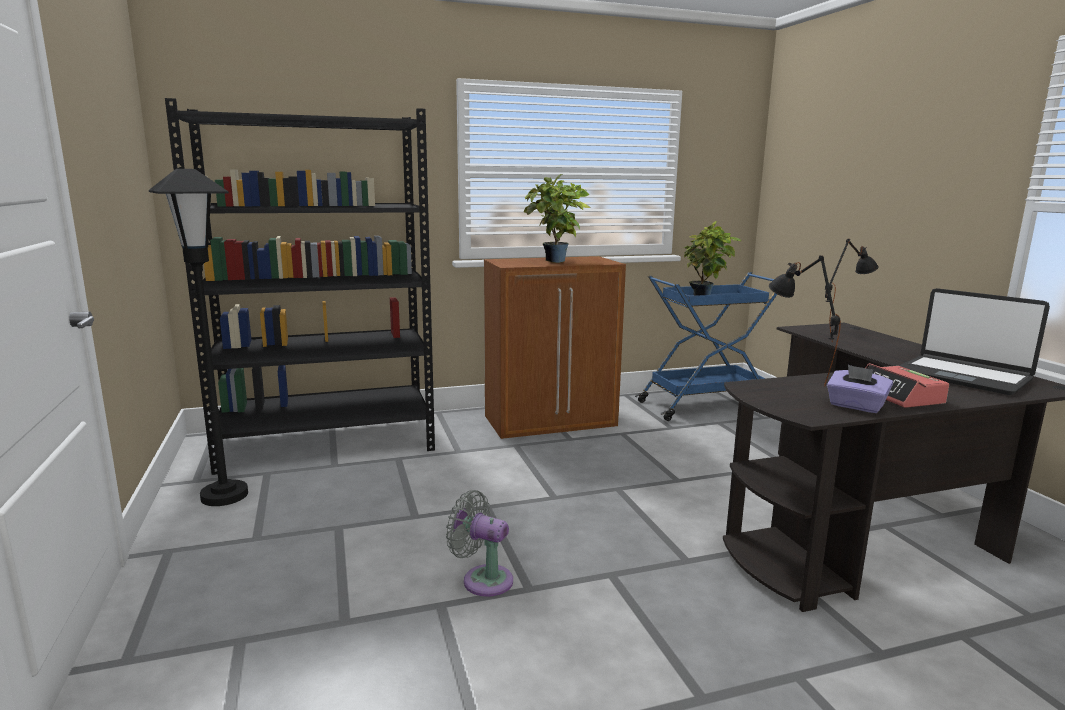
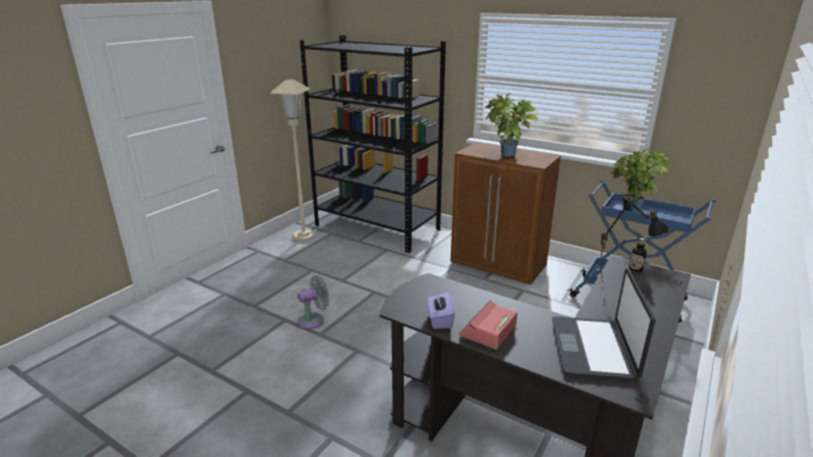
camera: 50 degrees right, 10 degrees up
(224, 495) = (304, 236): black floor lamp -> beige floor lamp
(483, 579) = (313, 320): grey fan -> grey fan turned 75 degrees clockwise
(794, 380) = (467, 290): black table lamp -> none
(816, 329) = (635, 269): none -> bottle

